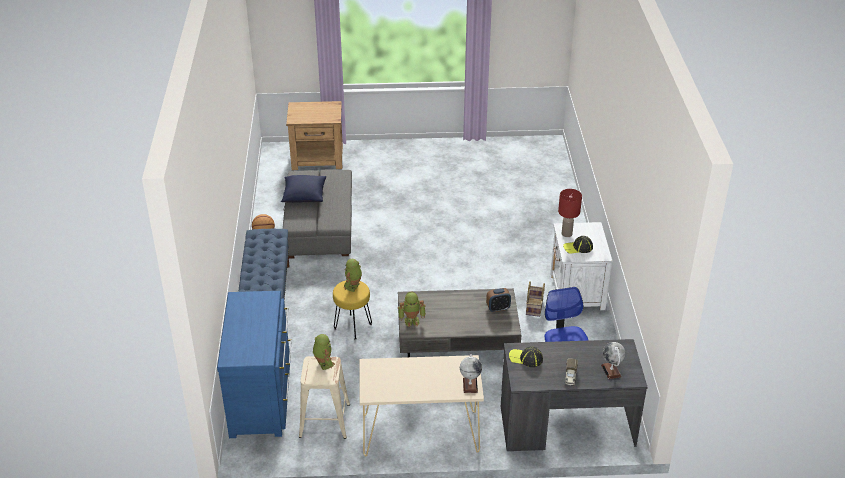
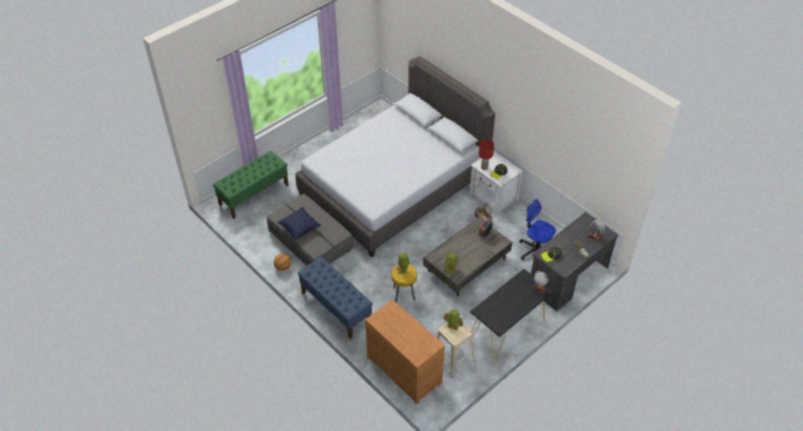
camera: 40 degrees left, 10 degrees up
(262, 397) = (405, 368): blue dresser -> brown dresser
(318, 159) = (254, 195): brown nightstand -> green bench
(420, 433) = (507, 331): beige console table -> black console table
(471, 221) = (393, 186): none -> grey bed

